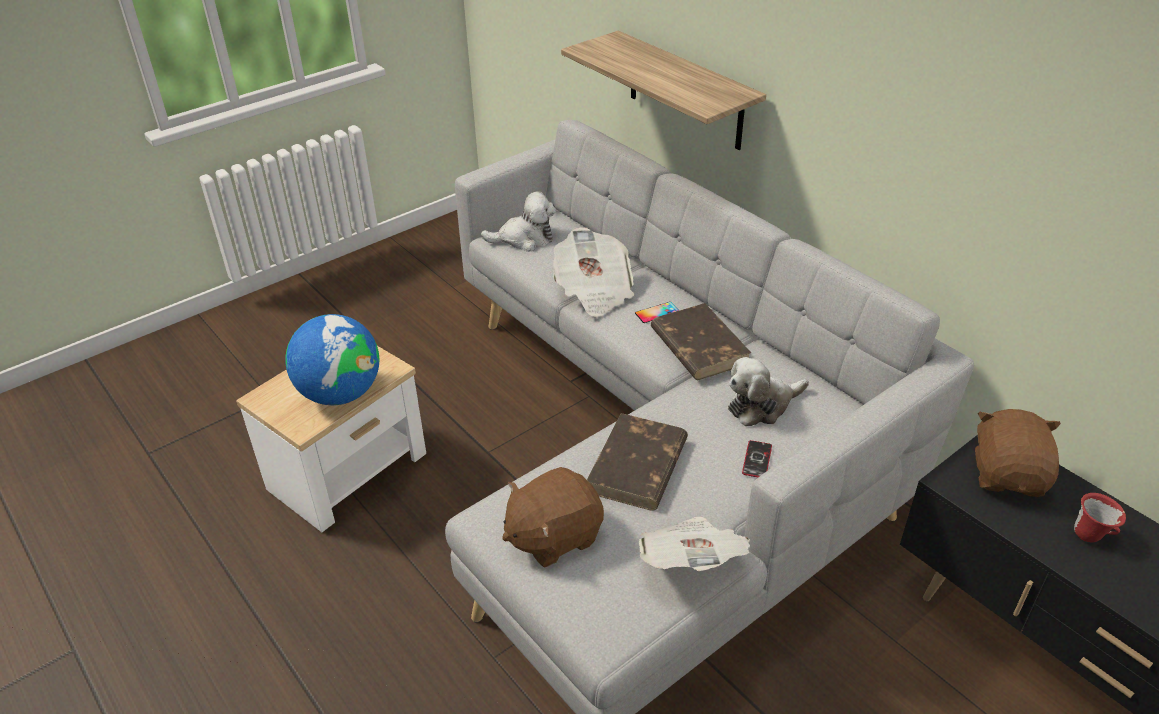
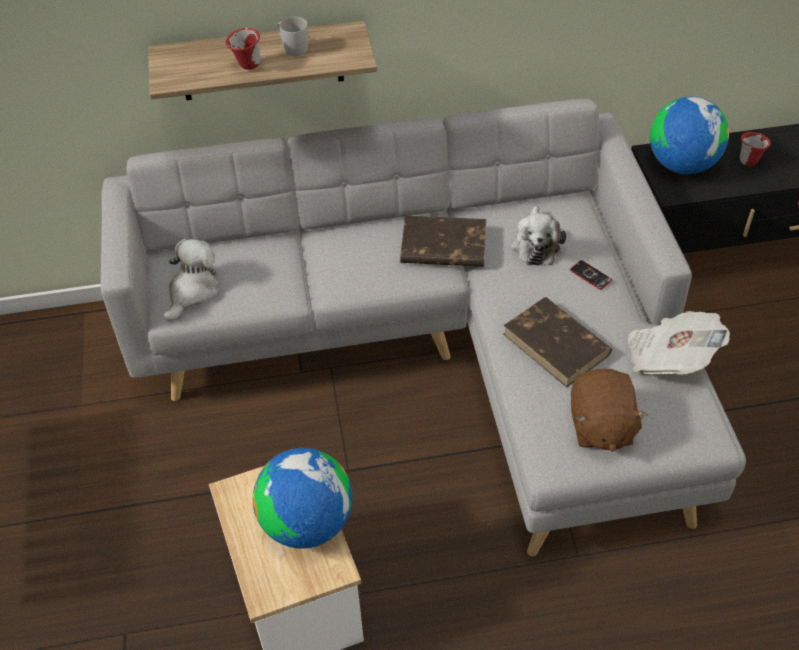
camera: 60 degrees left, 10 degrees up
(593, 291) = (318, 277): newspaper -> none
(637, 69) = (247, 67): none -> red mug
(657, 312) = (381, 251): phone -> none
(685, 78) = (292, 47): none -> white mug
(1008, 475) = (682, 165): brown plush toy -> globe

